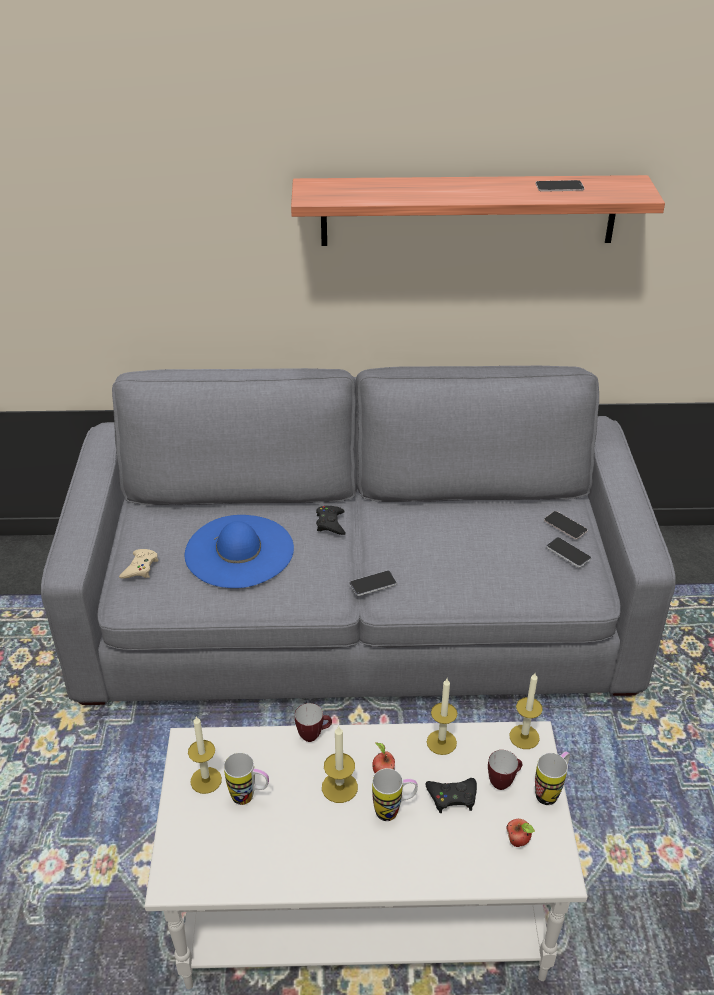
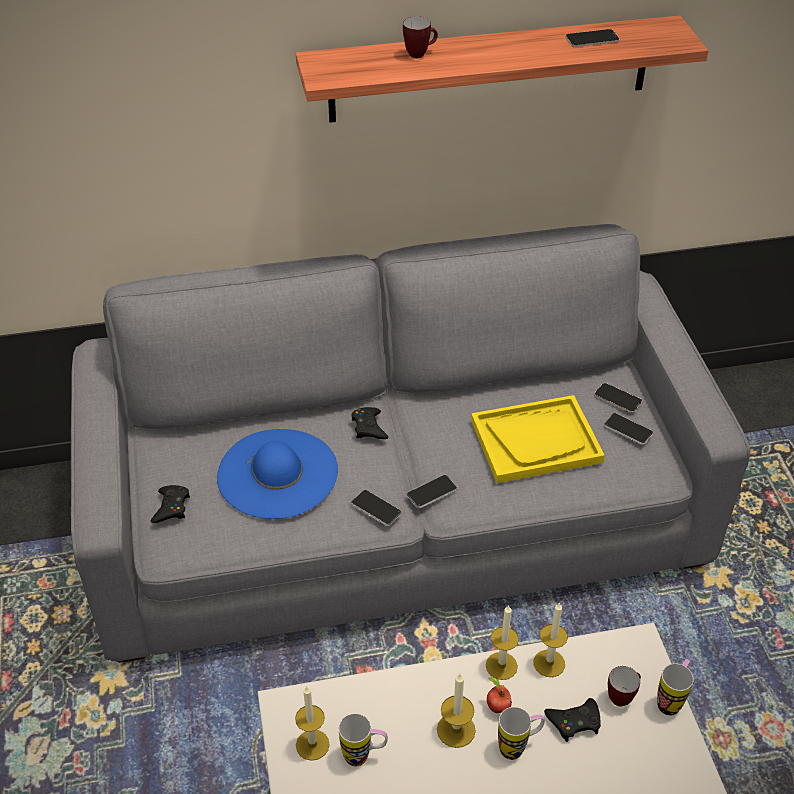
camera: 10 degrees left, 5 degrees up
(140, 567) = (171, 507): beige game controller -> black game controller
(313, 735) = (414, 675): mug -> mug (420, 54)
(318, 591) = (376, 508): none -> phone
(479, 552) = (536, 441): none -> yellow tray
(518, 841) = (652, 759): apple -> none
(524, 737) = (631, 644): candle -> candle (501, 666)

